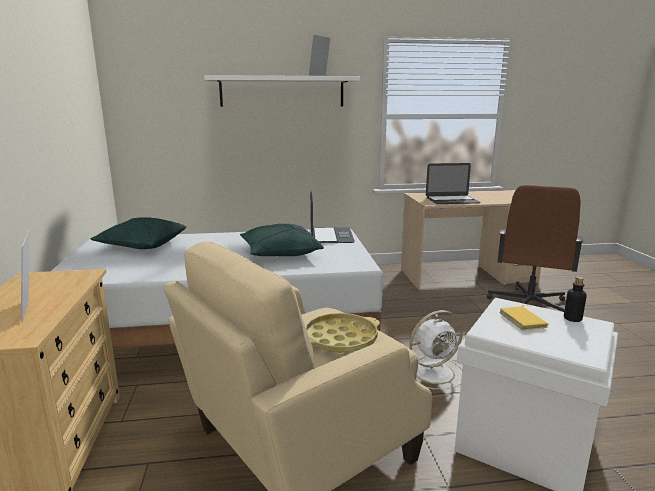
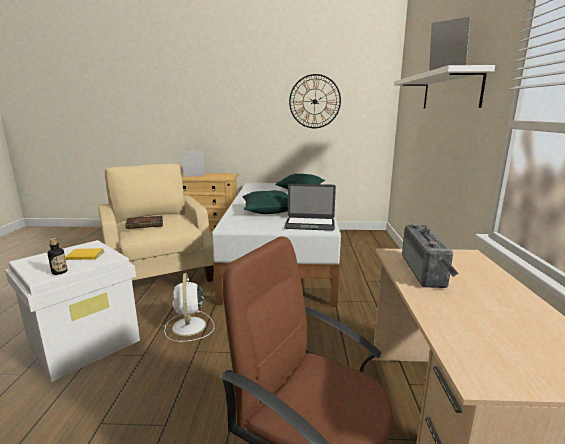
camera: 100 degrees right, 0 degrees up
(54, 96) = (314, 101): none -> wall clock
(340, 339) = (146, 224): yellow tray -> book
(452, 200) = (427, 271): laptop -> radio

